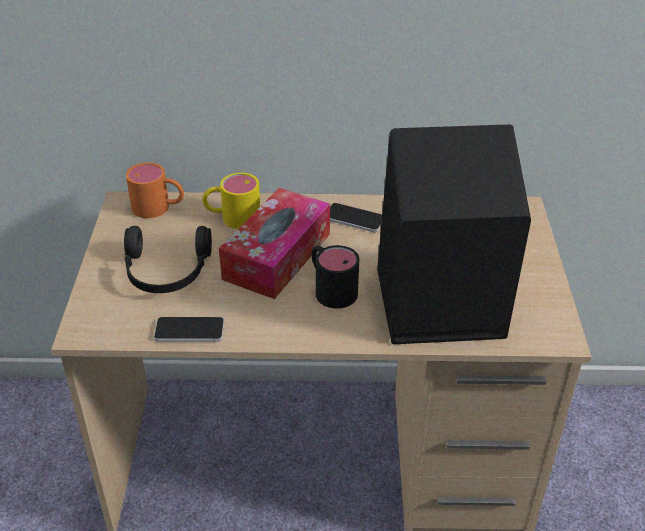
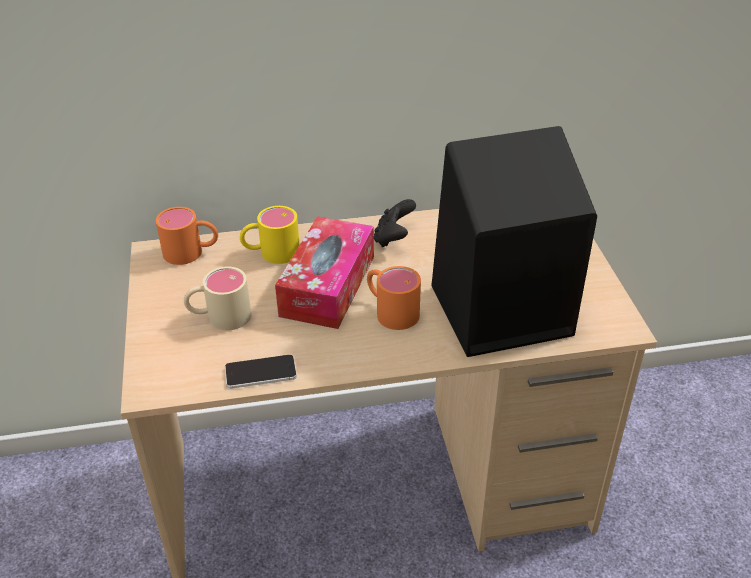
camera: 10 degrees left, 0 degrees up
(166, 272) = (219, 317): black headphones -> beige mug
(330, 288) = (390, 310): black mug -> orange mug
(354, 218) = (393, 238): phone -> black game controller

